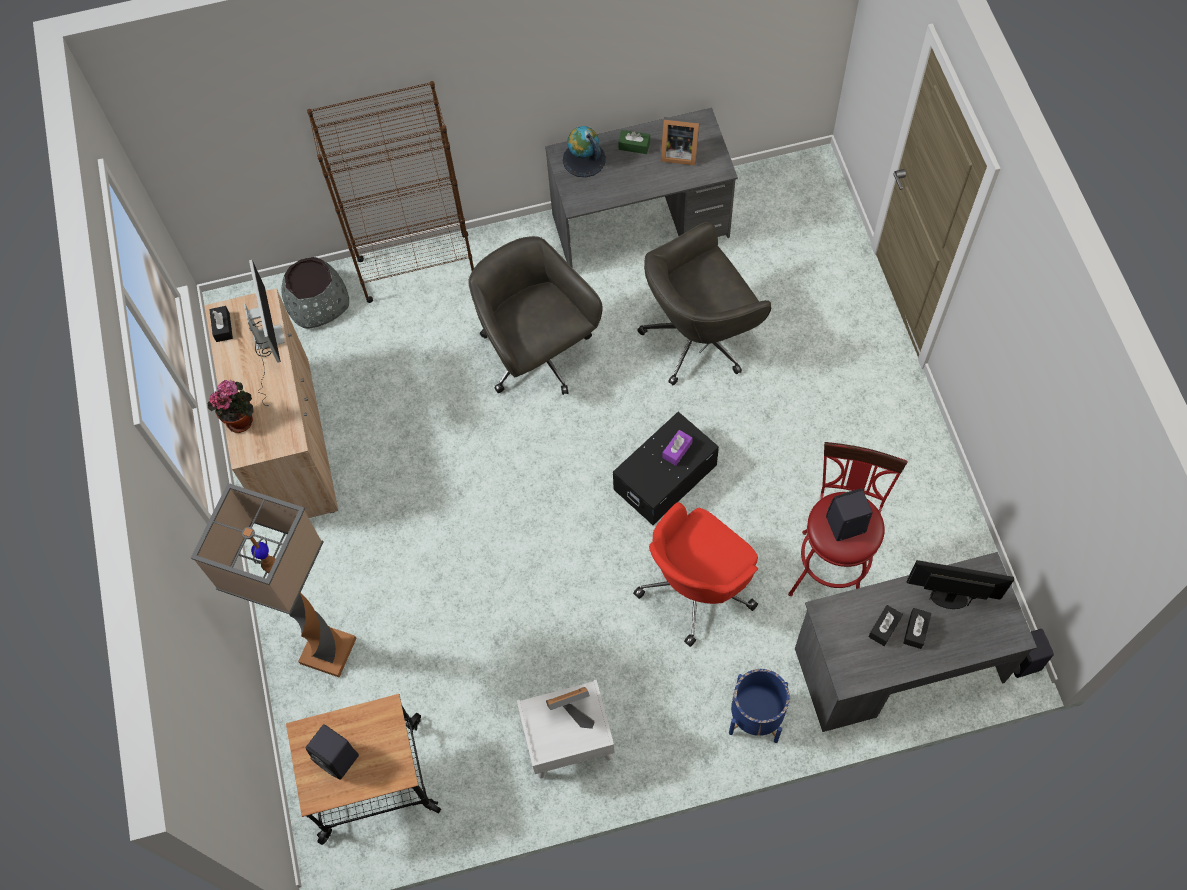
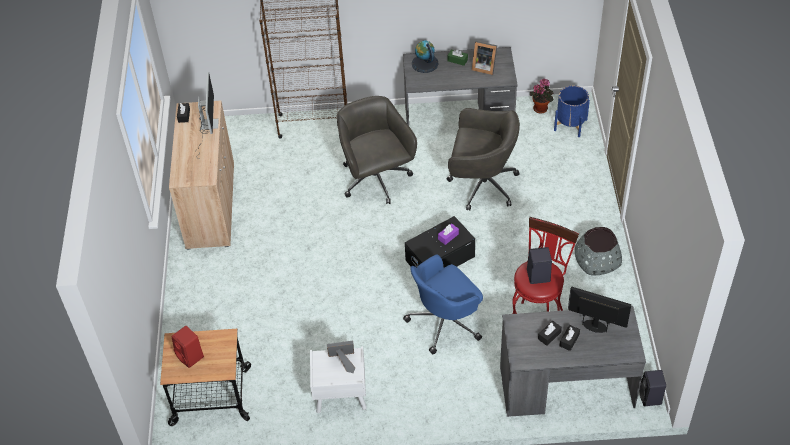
camera: 10 degrees right, 15 degrees down
(241, 419) = (181, 163): potted plant -> potted plant (541, 108)
(317, 301) = (248, 133): grey planter -> grey planter (597, 259)
(327, 649) = (203, 320): floor lamp -> none
(338, 758) = (191, 357): black speaker -> red speaker
(697, 586) = (445, 322): red office chair -> blue office chair
(699, 336) = (481, 185): grey office chair -> grey office chair turned 150 degrees counterclockwise
(756, 715) = (465, 400): blue planter -> blue planter (570, 125)

